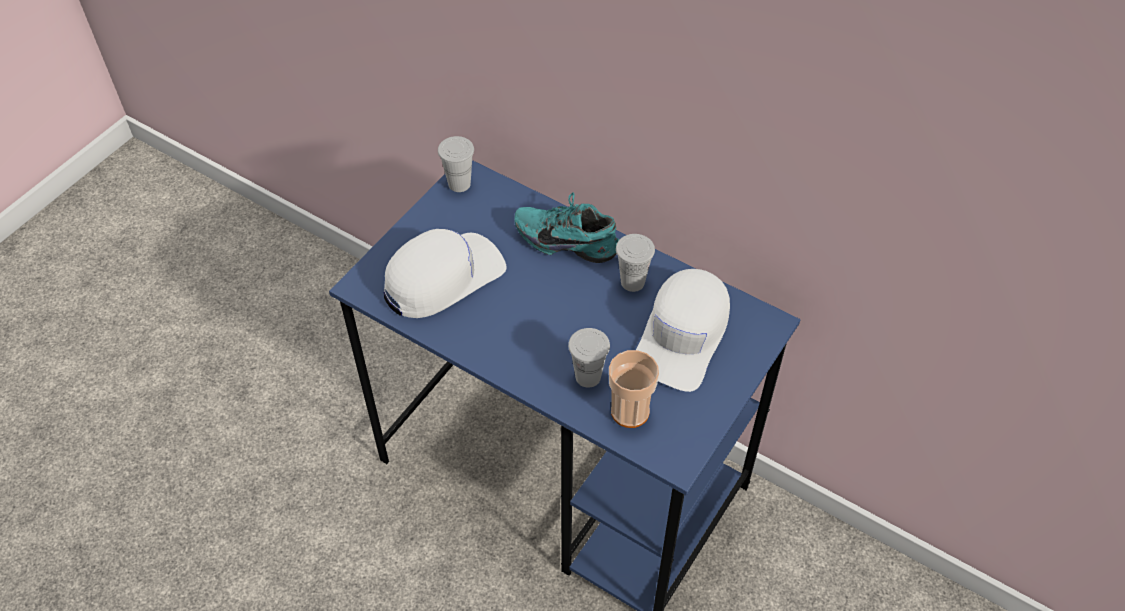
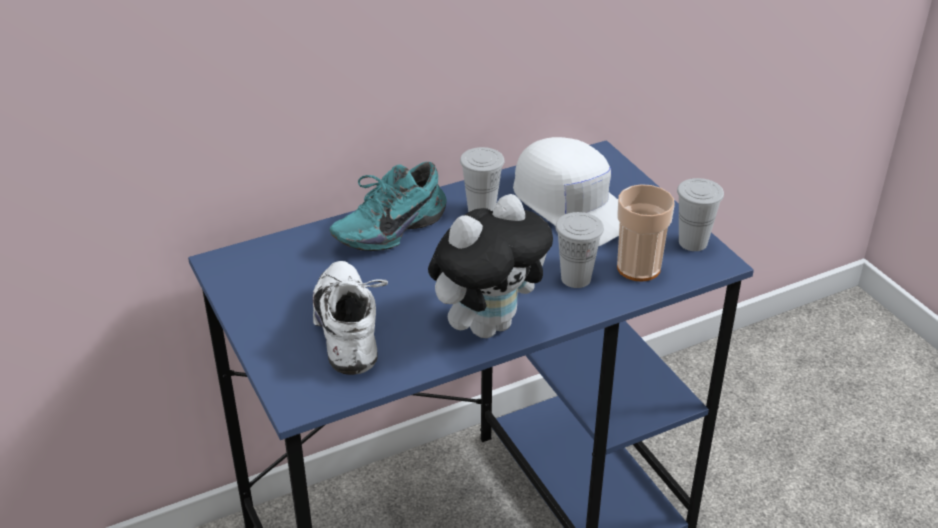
camera: 60 degrees left, 15 degrees down
(443, 277) = (352, 331): white cap -> white shoe
(459, 184) = (228, 273): white cup -> white cup (693, 242)
(498, 347) = (488, 324): none -> plush toy

